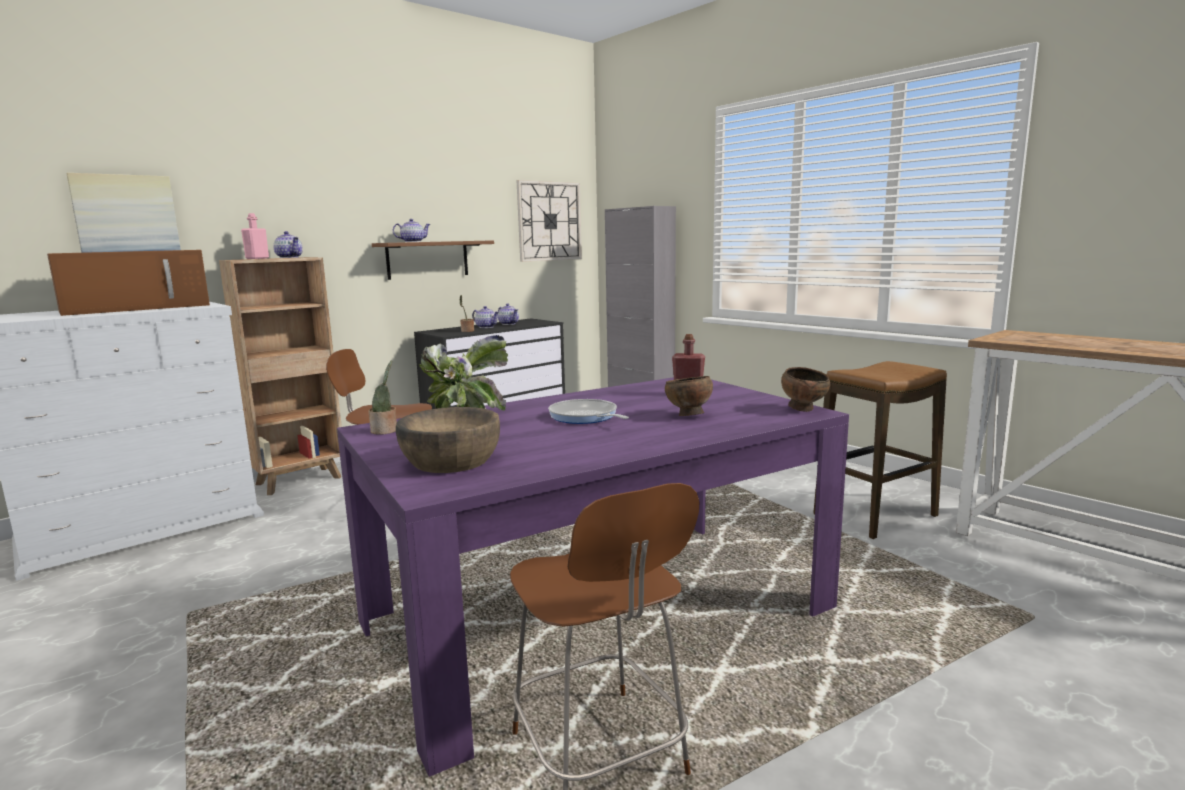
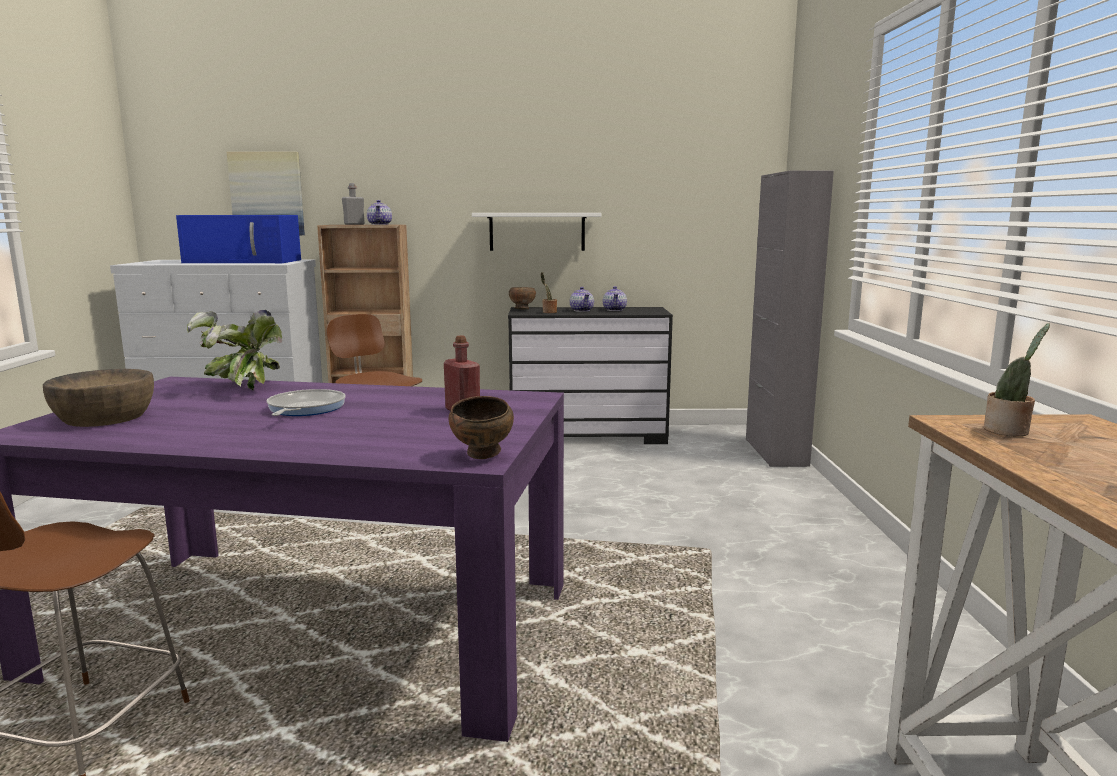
camera: 40 degrees right, 0 degrees up
(138, 308) = (245, 261): brown microwave -> blue microwave
(257, 258) = (354, 224): pink bottle -> grey bottle
(385, 431) = (173, 385): potted plant -> potted plant (1009, 431)
(412, 241) = (511, 212): teapot -> none
(428, 259) = (537, 231): brown shelf -> white shelf
(549, 221) = (705, 191): wall clock -> none
(688, 416) = (367, 431): brown bowl -> brown bowl (521, 309)
(875, 516) = (812, 671): stool -> none

